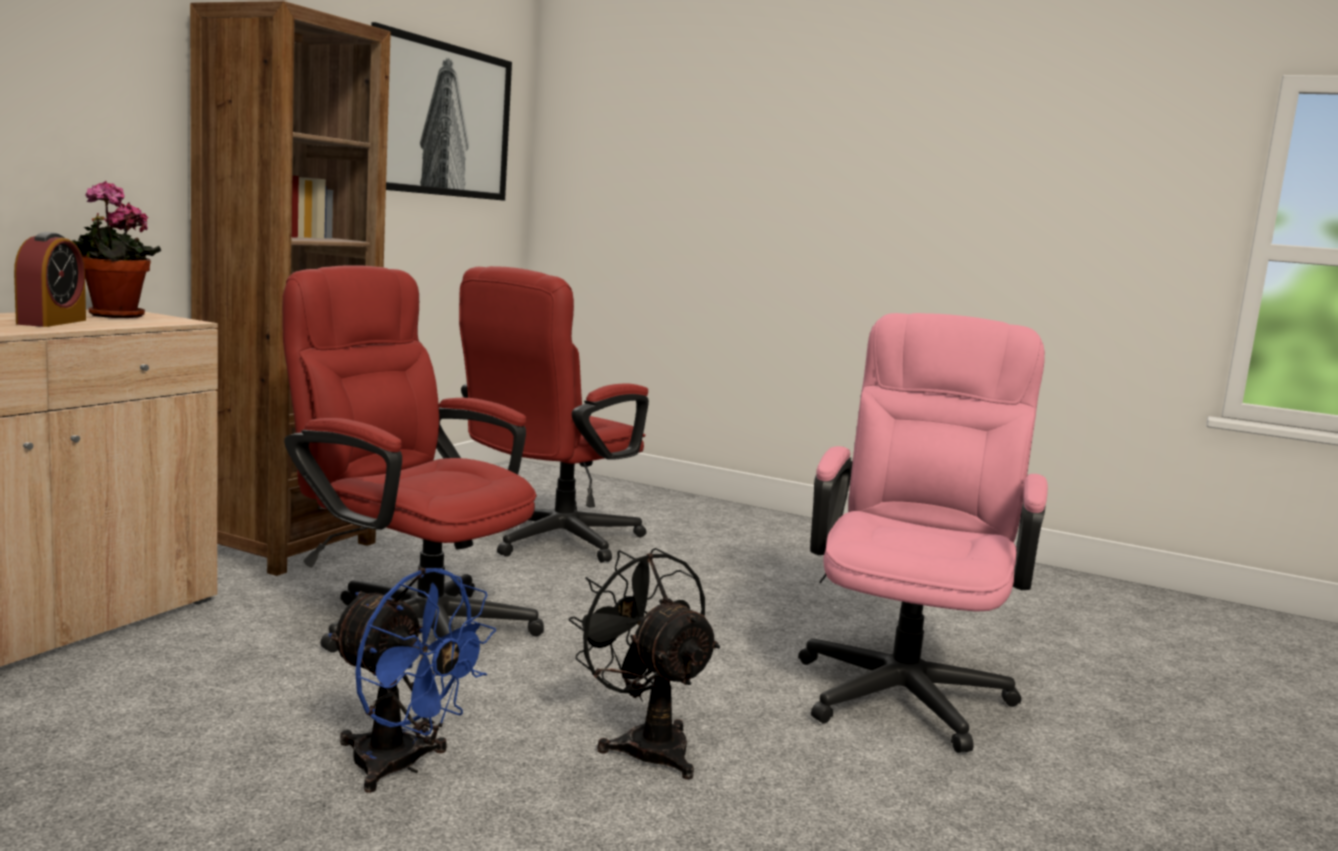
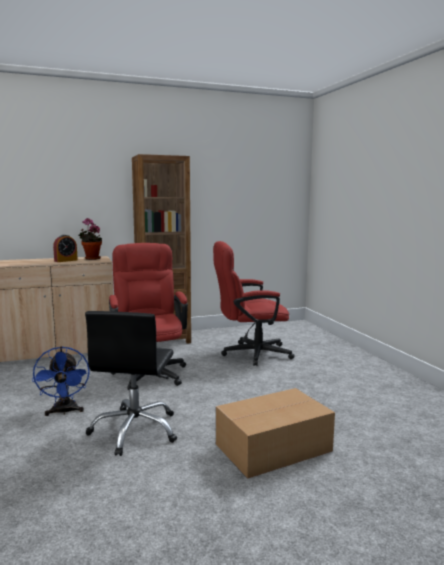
camera: 45 degrees right, 0 degrees up
(442, 120) = (253, 182): picture -> none
(645, 744) = (135, 430): black fan -> black office chair
(905, 686) = (275, 447): pink office chair -> cardboard box

